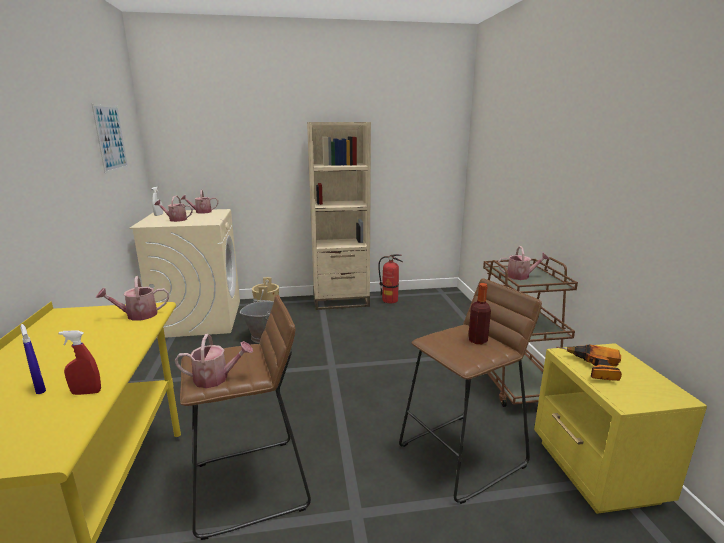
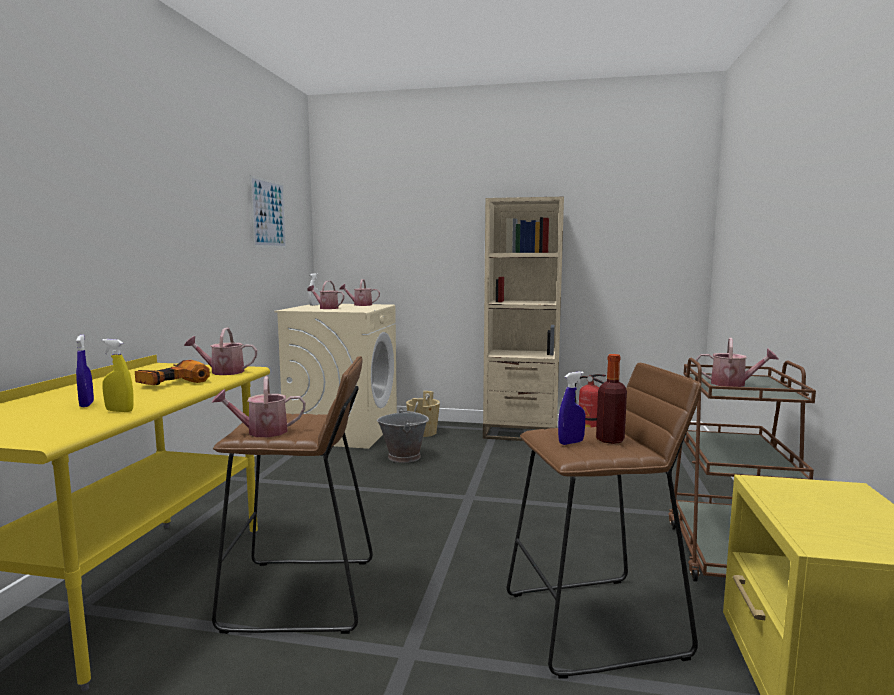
camera: 20 degrees right, 10 degrees down
(86, 392) = (119, 411): red spray bottle -> yellow spray bottle
(216, 378) = (261, 432): watering can -> watering can turned 150 degrees clockwise
(456, 348) = (571, 442): none -> blue spray bottle
(592, 368) = (793, 502): power drill -> power drill (170, 382)

